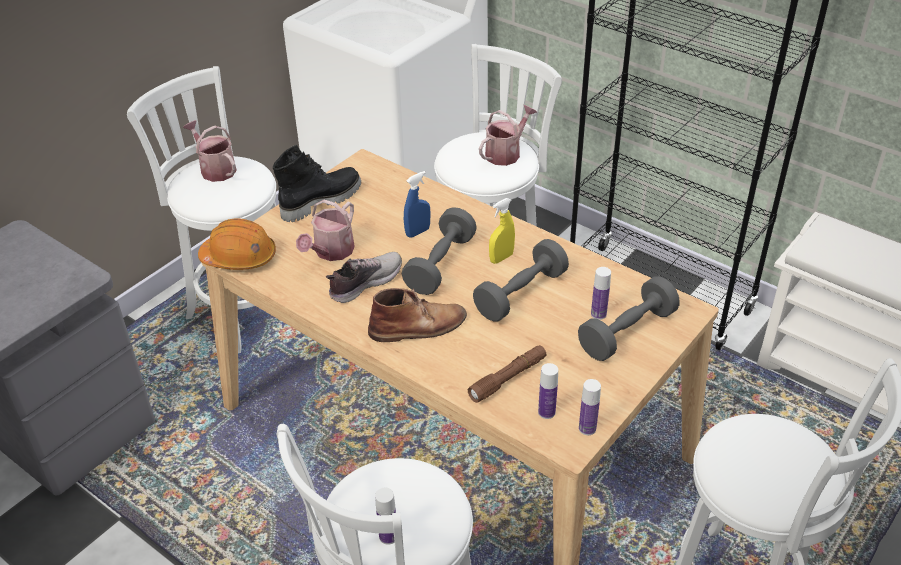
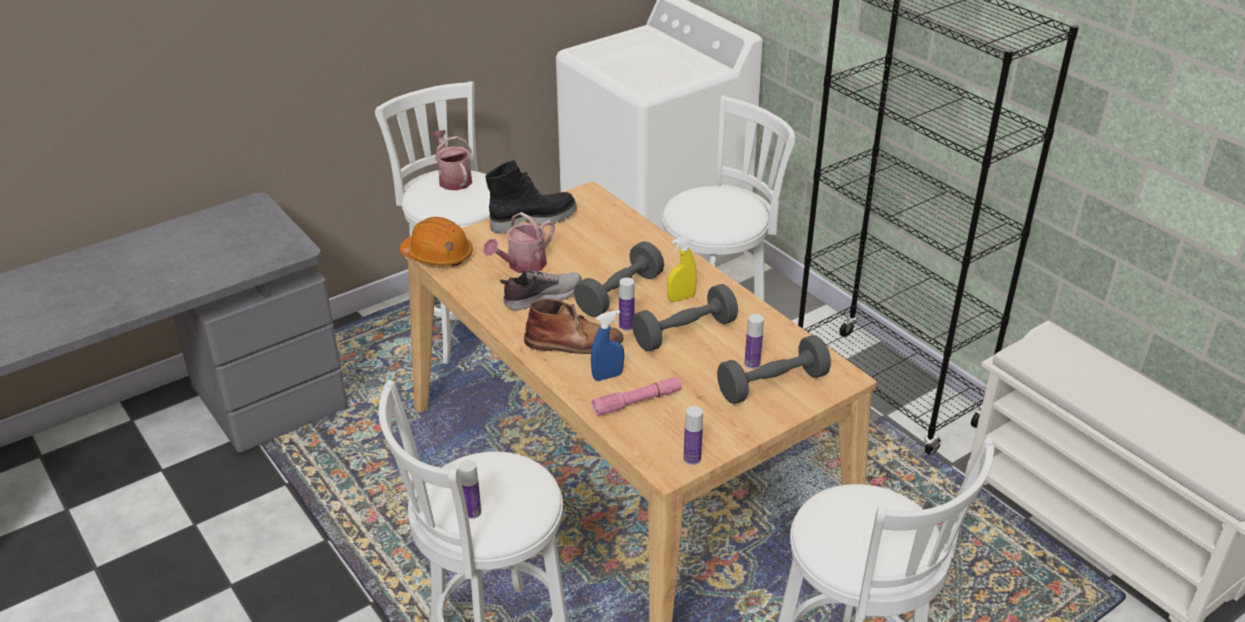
camera: 15 degrees right, 5 degrees down
(417, 232) = (611, 262): blue spray bottle -> blue spray bottle (607, 376)
(506, 153) = (736, 209): watering can -> none
(508, 378) = (637, 402): brown flashlight -> pink flashlight
(546, 412) = (660, 437): bottle -> bottle (626, 326)

